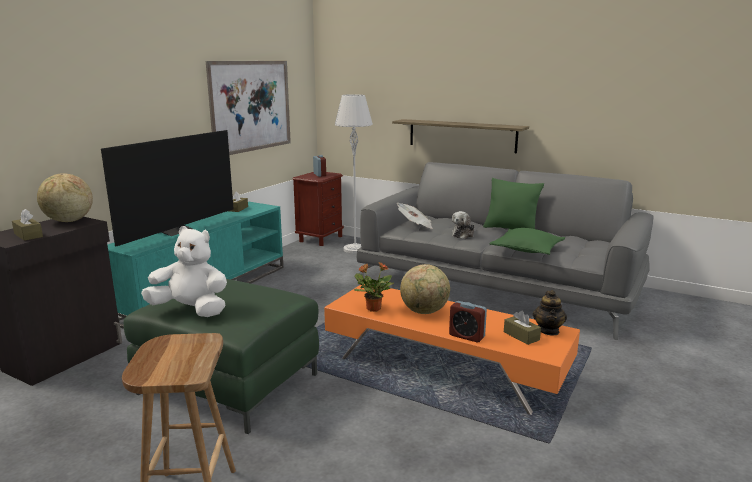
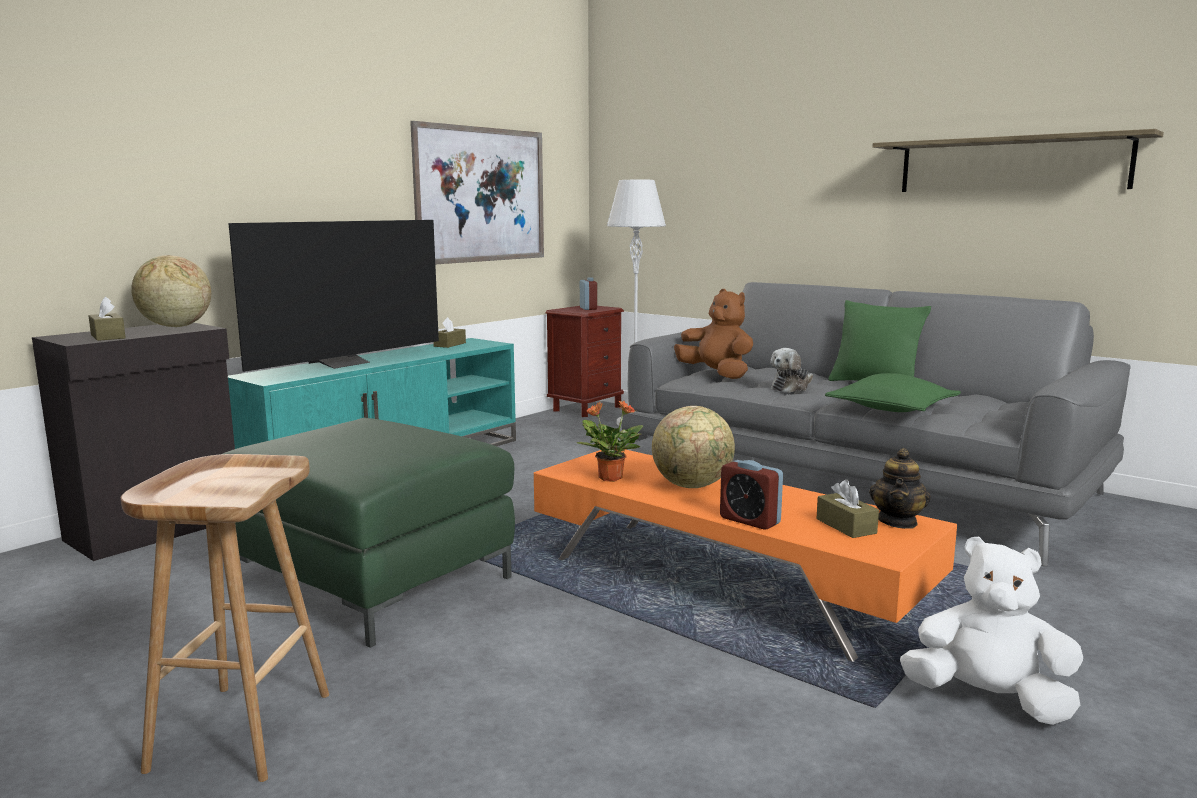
camera: 10 degrees right, 5 degrees down
(191, 310) = (309, 449): white plush toy -> white plush toy (988, 700)
(415, 225) = (716, 375): newspaper -> brown plush toy
(461, 135) = (806, 241): shelf -> shelf (1011, 165)

